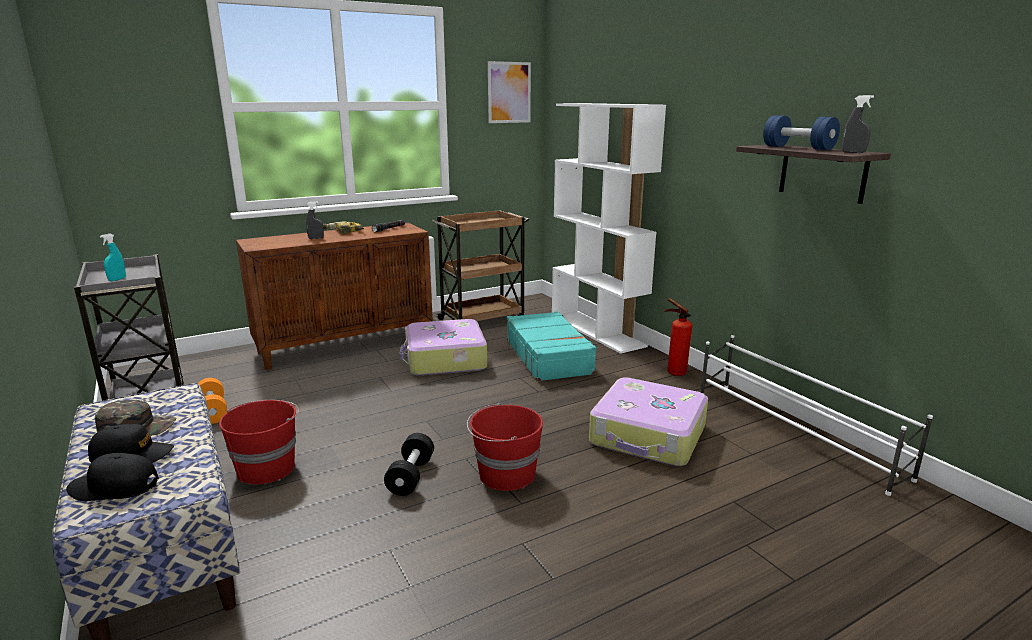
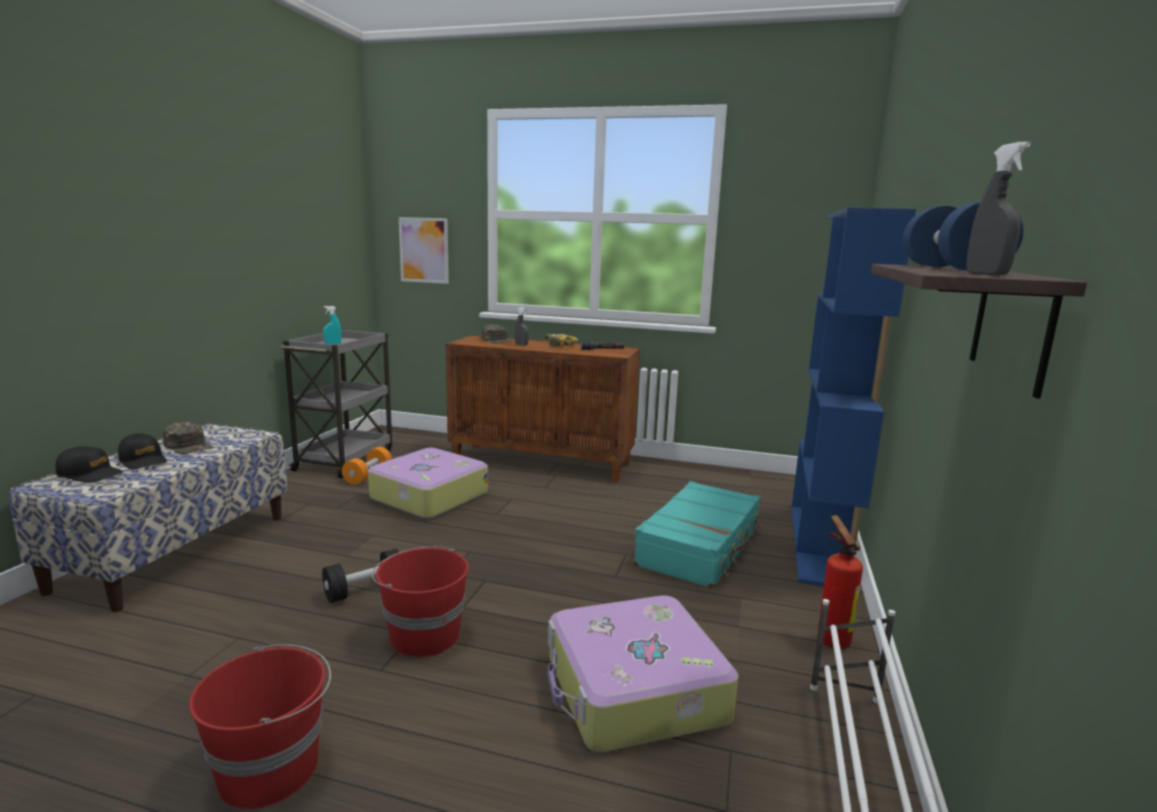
camera: 45 degrees right, 5 degrees down
(114, 487) = (90, 474): black cap -> black cap turned 150 degrees clockwise
(267, 468) = (312, 530): red bucket -> red bucket (271, 769)
(281, 239) = (497, 340): none -> green cap
(444, 359) = (592, 506): suitcase -> suitcase (428, 496)
(482, 319) = (705, 483): brown cart -> none
(509, 92) = (810, 206): picture -> picture (424, 250)
(597, 331) = (820, 544): white bookcase -> blue bookcase

